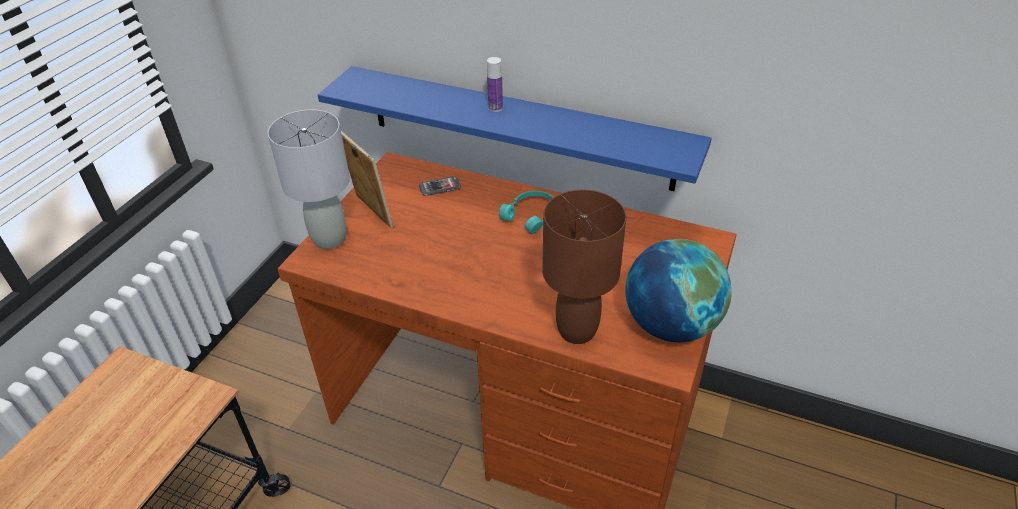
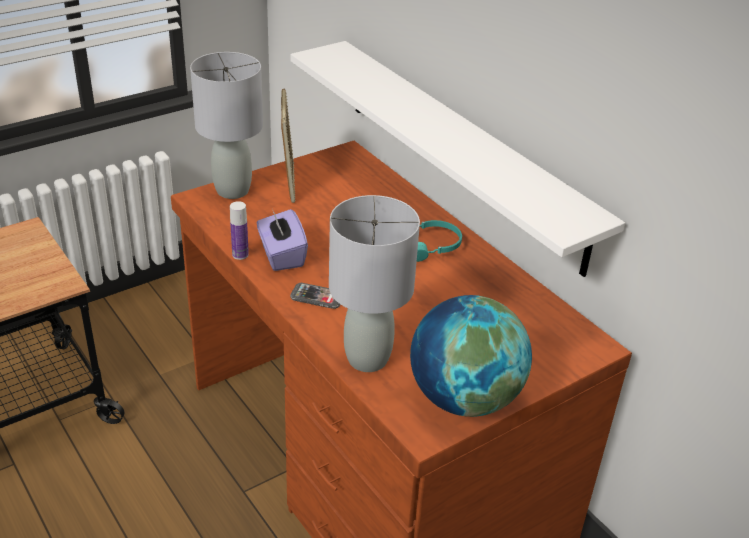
camera: 30 degrees right, 5 degrees down
(427, 278) = (281, 255): none -> purple tissue box
(440, 187) = (370, 187): phone -> phone (317, 297)
(495, 108) = (433, 118): bottle -> bottle (240, 254)
(518, 127) = (461, 151): blue shelf -> white shelf
(576, 331) = (367, 358): brown table lamp -> grey table lamp

